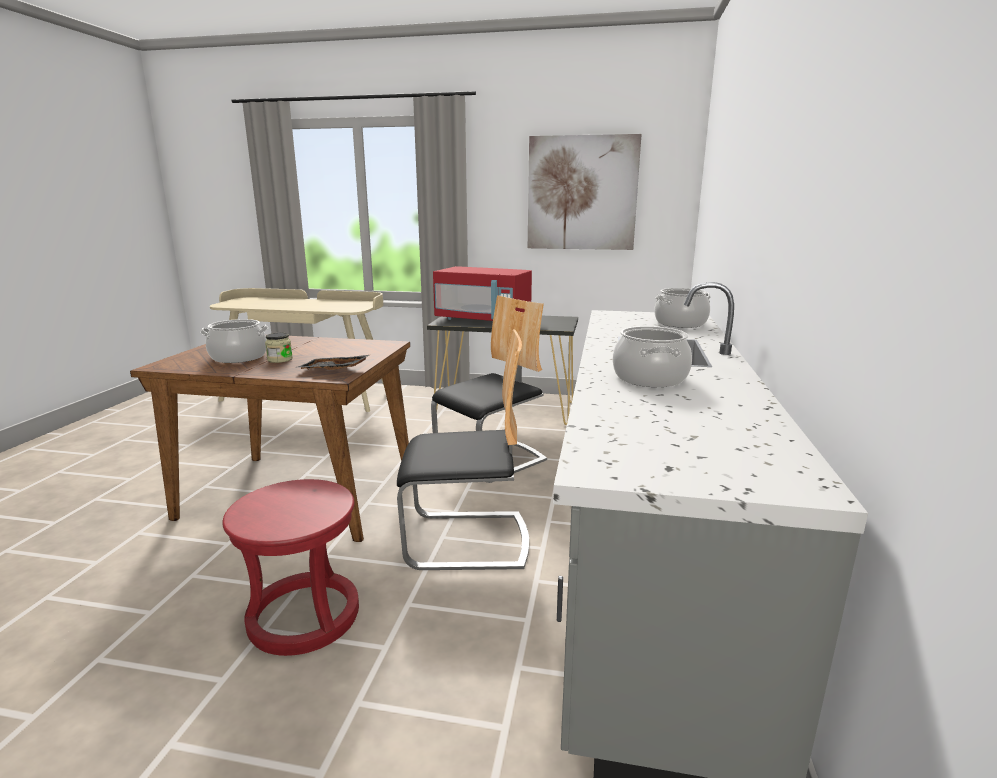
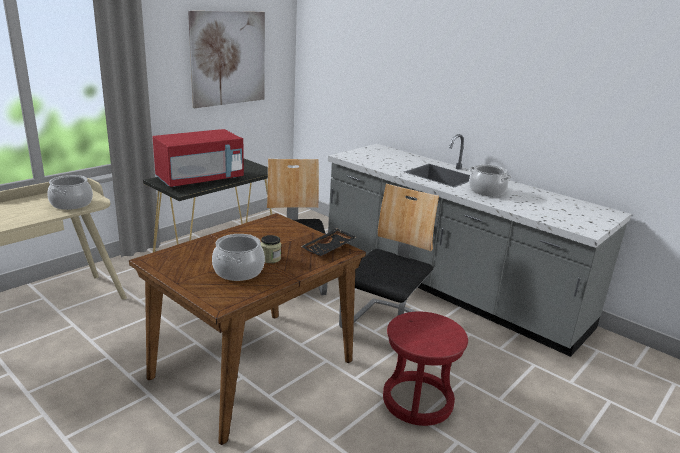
camera: 60 degrees left, 5 degrees up
(680, 323) = (391, 154): cooking pot -> cooking pot (71, 203)

